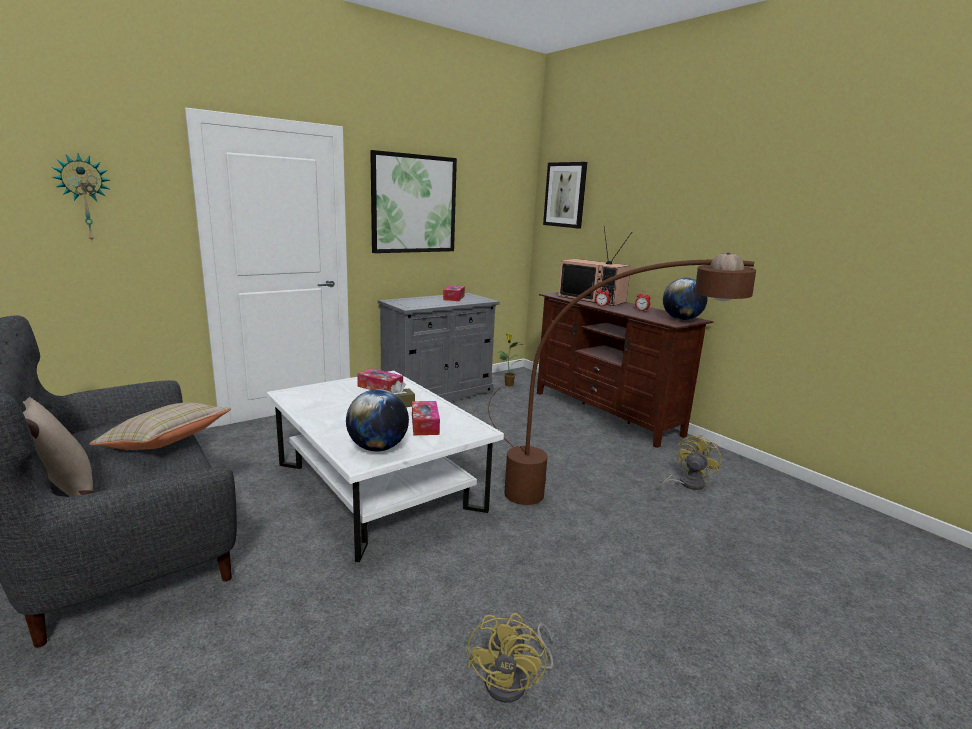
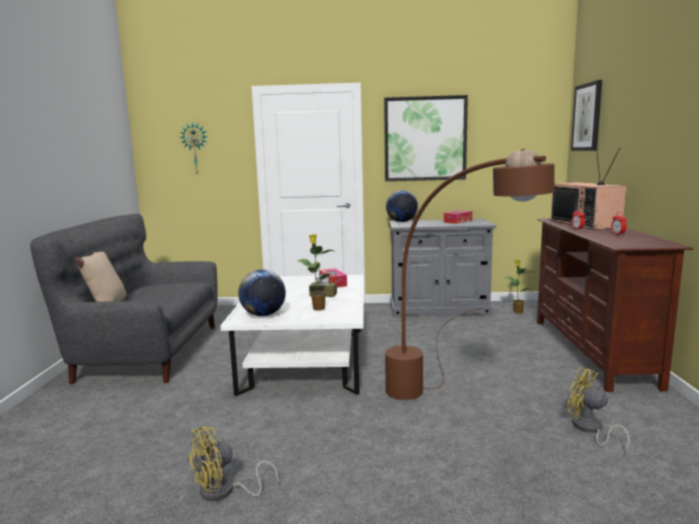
camera: 40 degrees right, 5 degrees down
(165, 443) = (174, 294): beige pillow -> none
(425, 425) = (318, 308): tissue box -> potted plant
(681, 319) = (646, 243): globe -> globe (401, 222)
(686, 484) = (589, 429): yellow fan -> yellow fan turned 120 degrees counterclockwise

